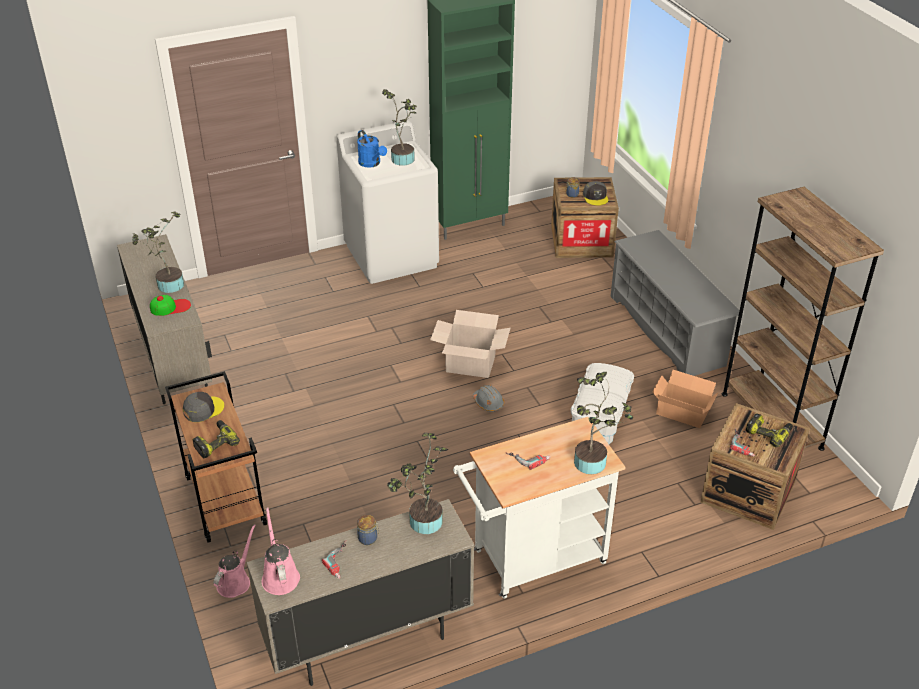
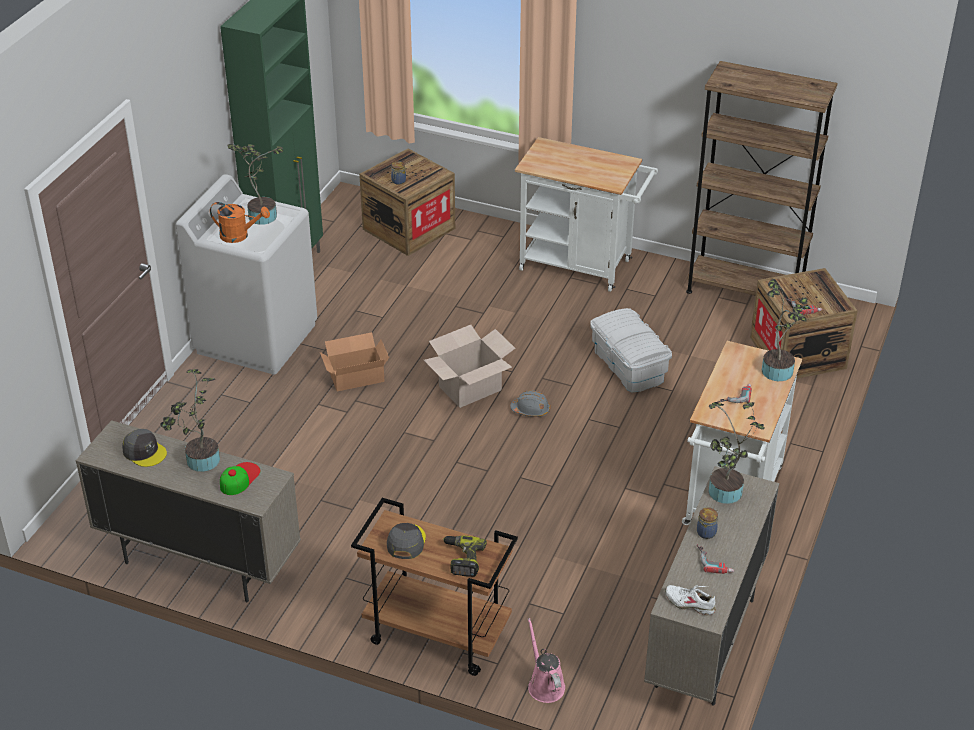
camera: 45 degrees left, 0 degrees up
(280, 576) = (690, 603): pink watering can -> white shoe
(371, 163) = (239, 235): blue watering can -> orange watering can
(595, 197) = (421, 173): grey cap -> grey cap (144, 452)
(667, 330) = (582, 266): grey shoe rack -> white cart
(682, 410) = (677, 322): cardboard box -> cardboard box (354, 375)
(768, 433) = (806, 288): power drill -> none

